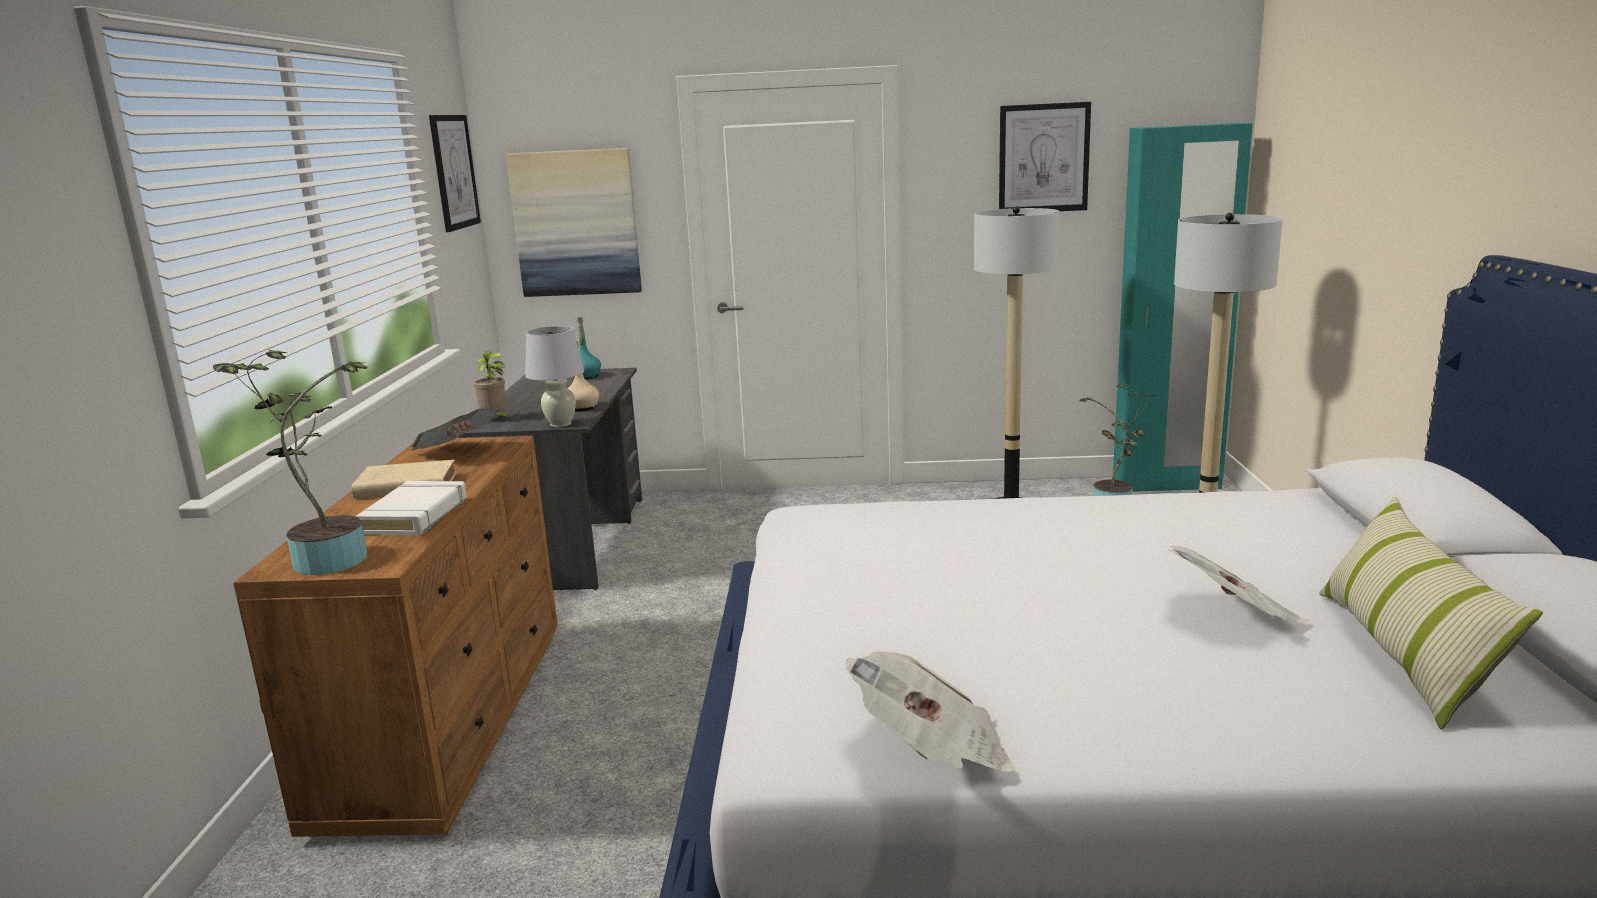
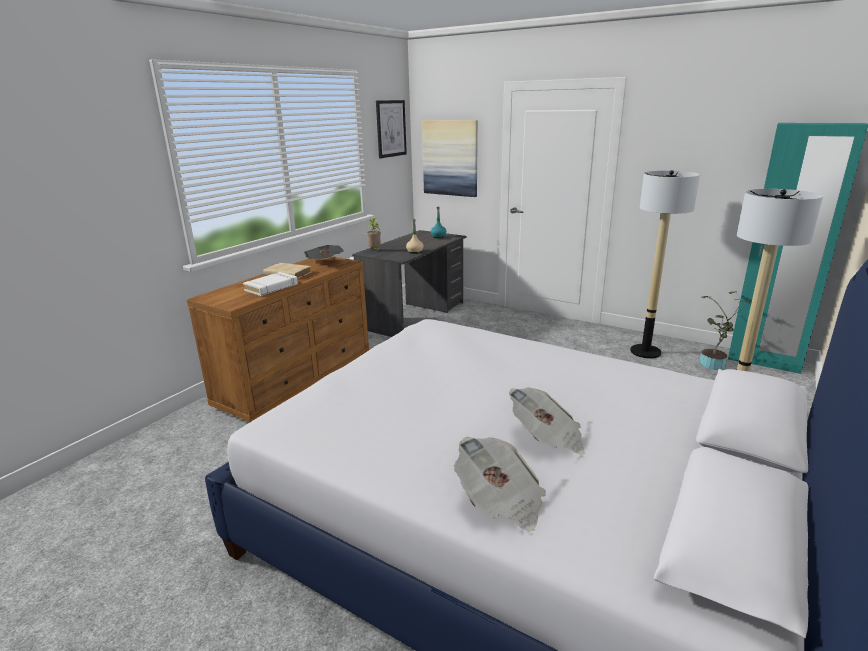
camera: 30 degrees right, 5 degrees up
(326, 558) = (222, 297): potted plant -> none
(560, 424) = (395, 258): white table lamp -> none
(932, 750) = (315, 446): newspaper -> newspaper (500, 501)
(1043, 158) = (713, 140): picture -> none
(1404, 654) = (608, 491): pillow -> none

